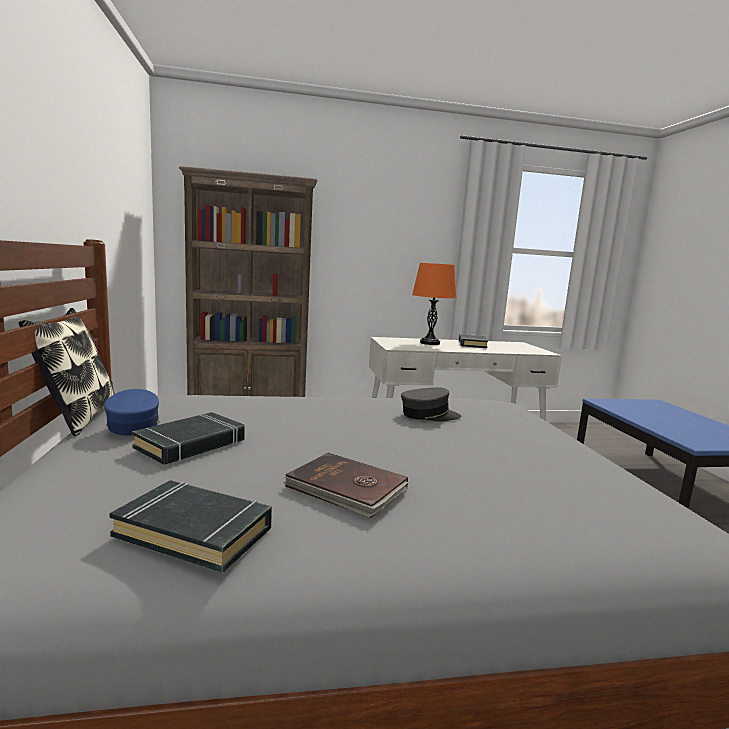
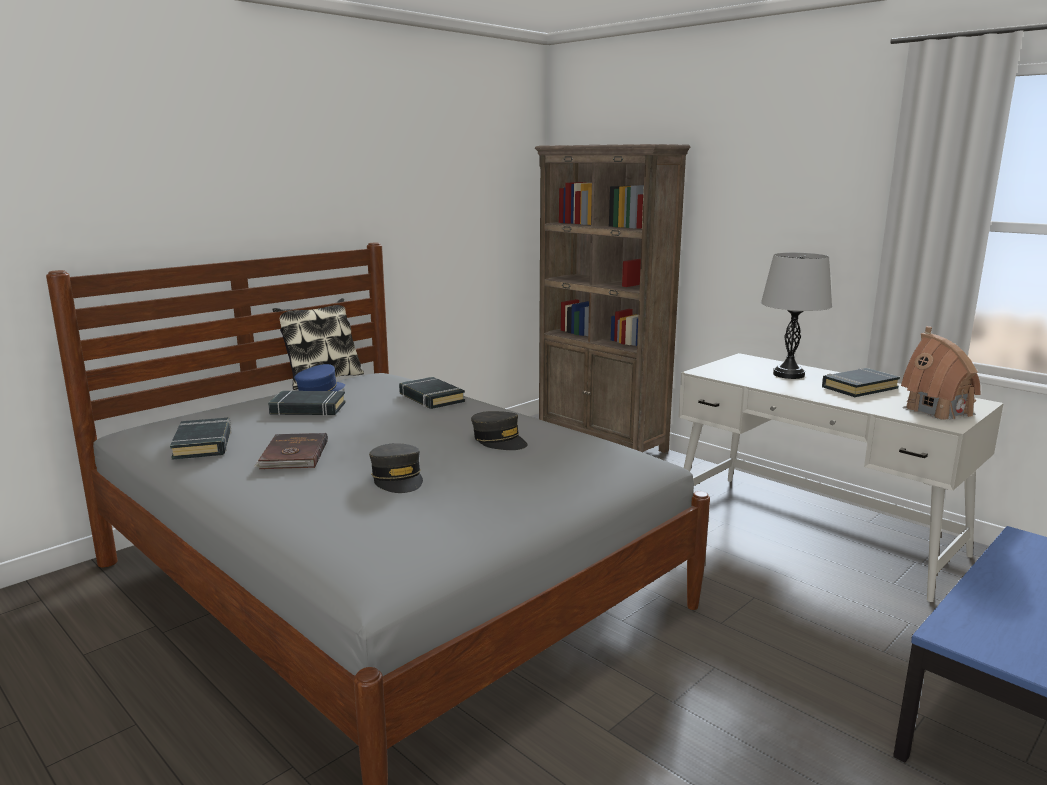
camera: 55 degrees right, 5 degrees up
(273, 402) = (431, 398): none -> black book
(429, 343) = (788, 374): orange table lamp -> grey table lamp
(484, 465) = (397, 479): none -> grey cap
(525, 348) = (937, 411): none -> toy house

